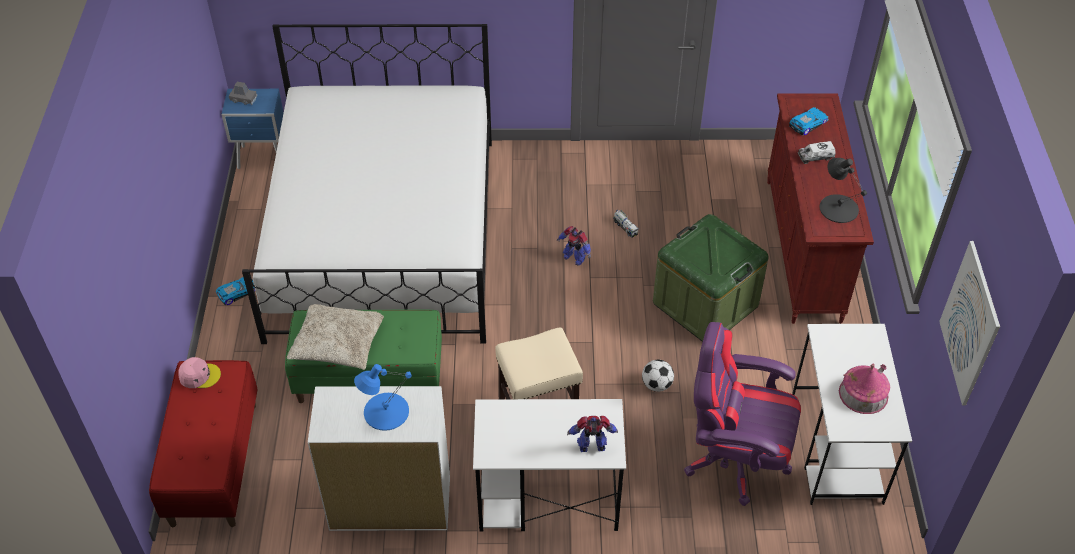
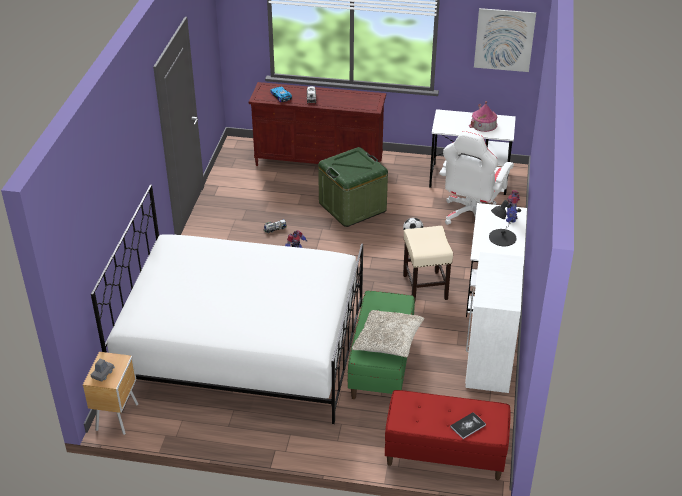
camera: 80 degrees left, 10 degrees down
(183, 444) = (468, 426): none -> book
(199, 375) = (403, 416): pink cap -> none
(236, 292) = (274, 438): toy car -> none
(264, 158) = (118, 416): blue nightstand -> brown nightstand
(385, 411) = (498, 276): blue table lamp -> none
(736, 458) = (472, 215): purple office chair -> white office chair
(838, 208) = (356, 99): black table lamp -> black table lamp (502, 237)

